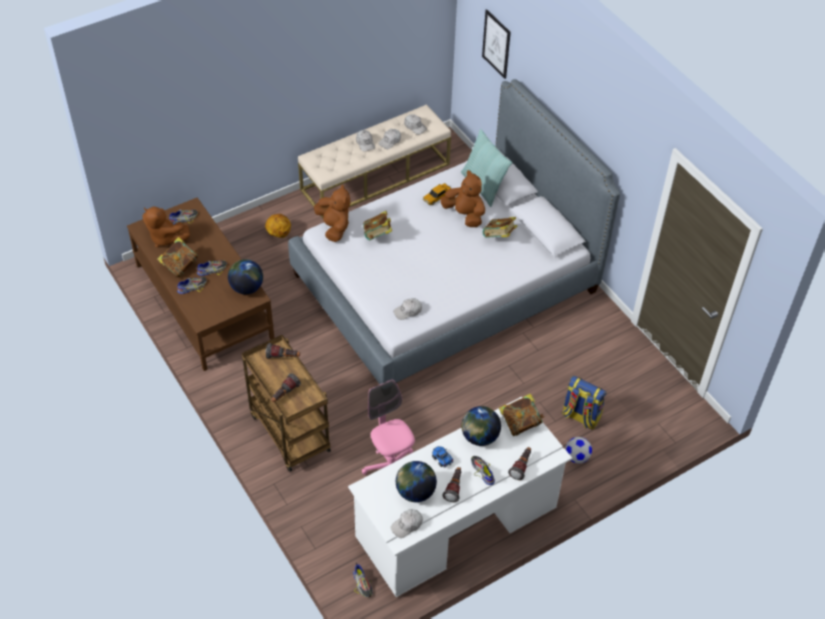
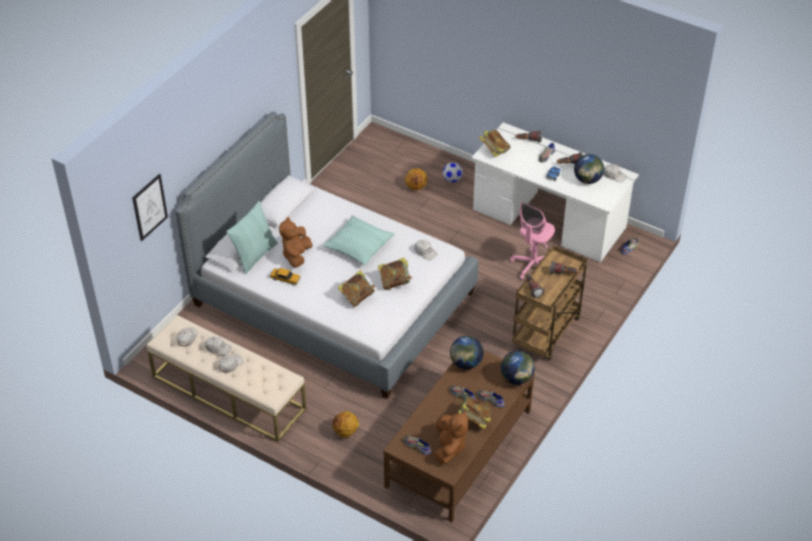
camera: 115 degrees left, 5 degrees down
(334, 227) = (364, 329): brown plush toy -> none
(450, 264) = (359, 245): none -> pillow
(479, 437) = (520, 165): globe -> globe (516, 378)
(499, 237) = (310, 228): book -> book (395, 282)
(580, 416) = (416, 187): backpack -> basketball

